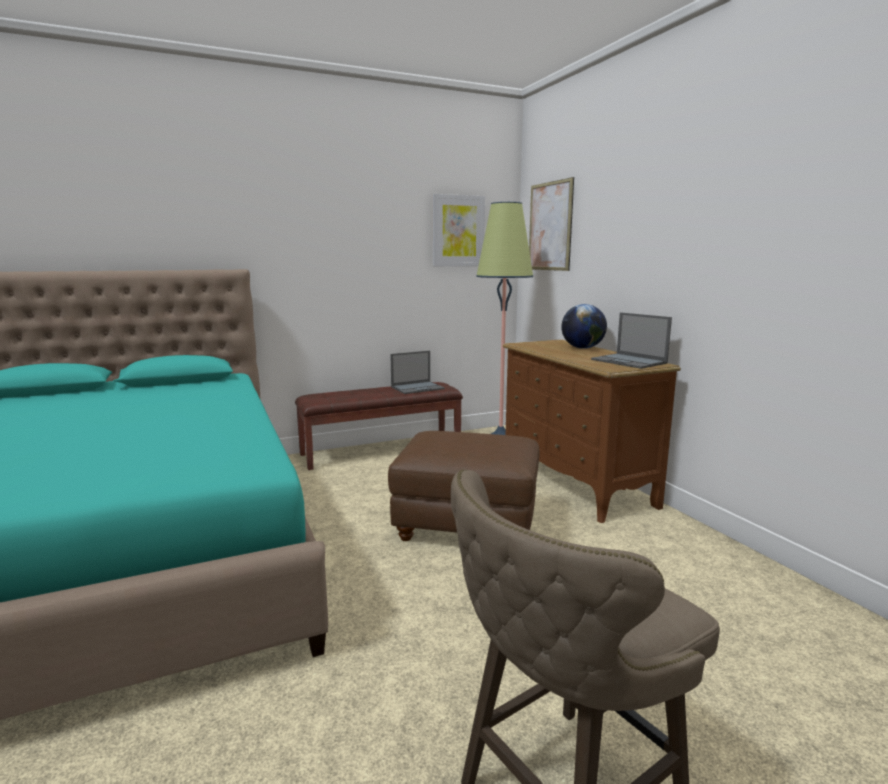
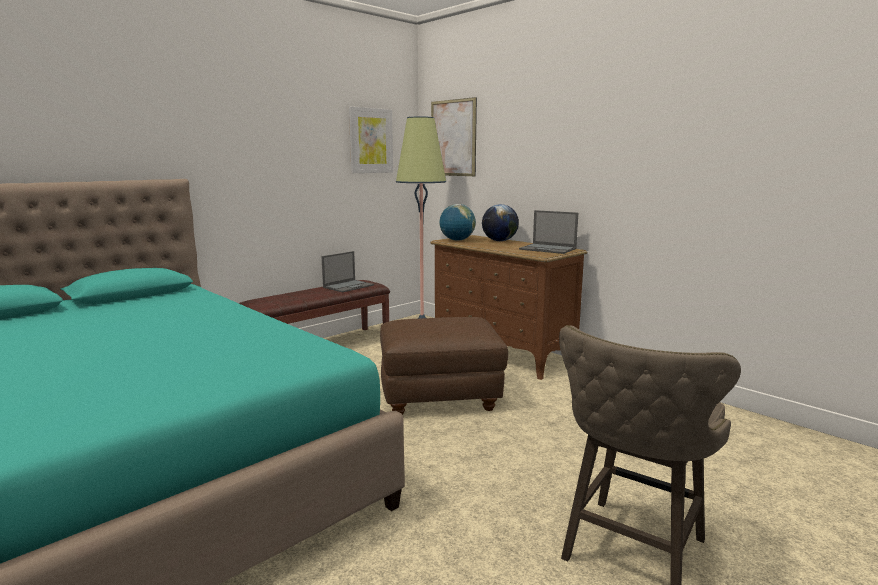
camera: 20 degrees left, 0 degrees up
(533, 344) = (457, 240): none -> globe

